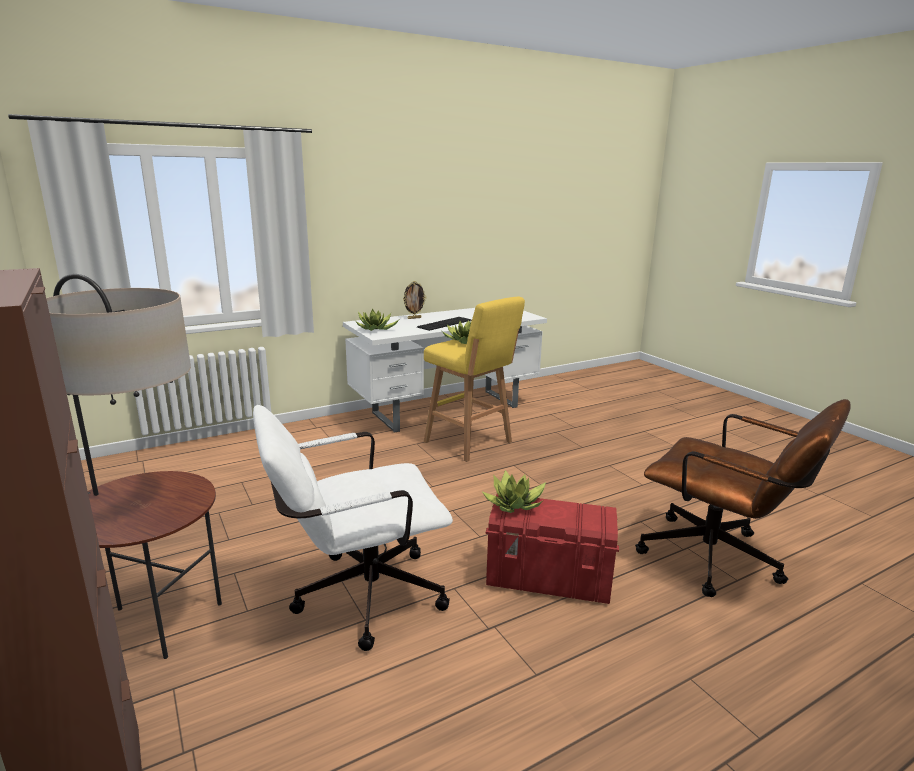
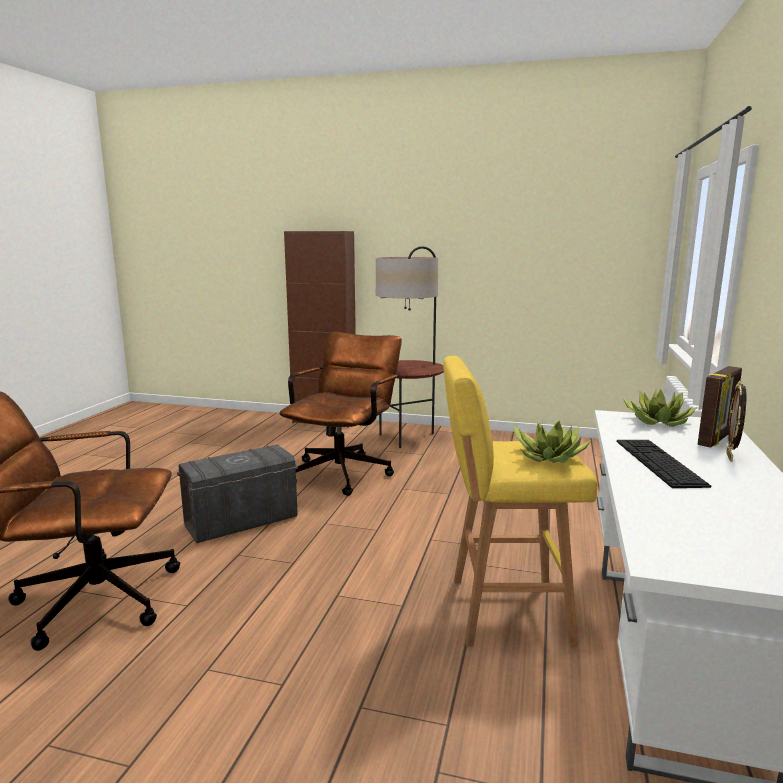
camera: 135 degrees right, 5 degrees down
(356, 597) = (345, 471): white office chair -> brown office chair
(389, 321) = (716, 439): none -> picture frame
(515, 504) = (270, 454): potted plant -> none
(549, 579) = (240, 521): red storage box -> grey storage box

